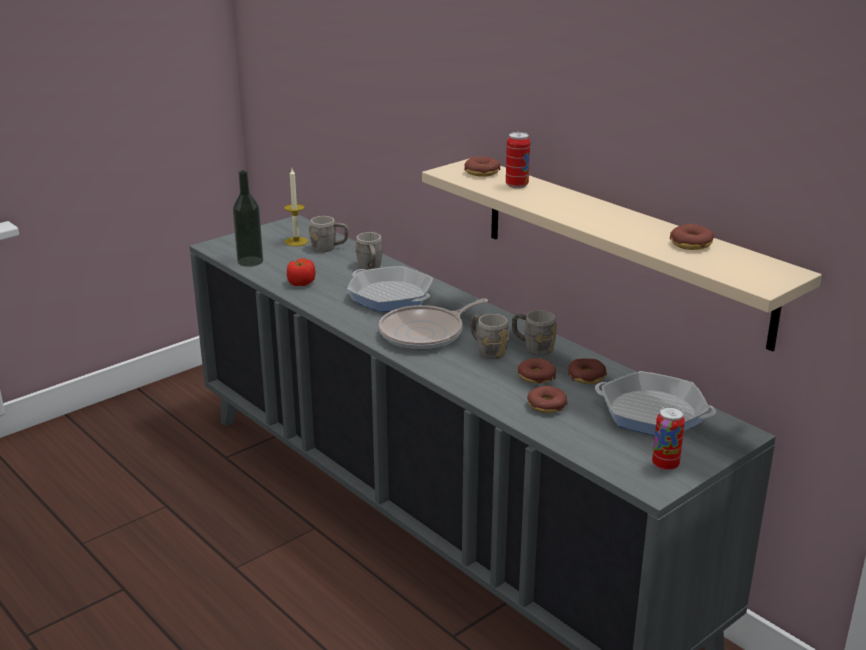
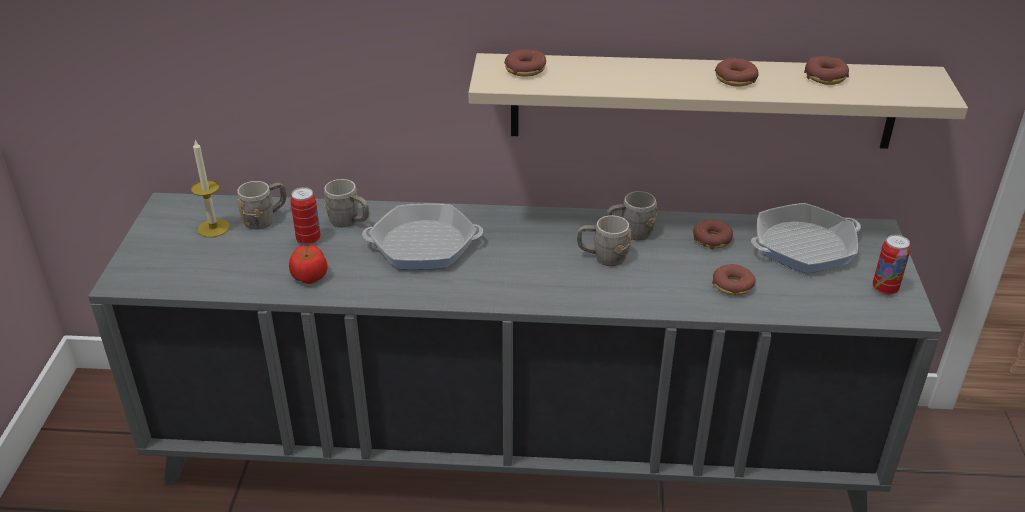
camera: 45 degrees left, 10 degrees up
(250, 261) = (204, 279): bottle -> none
(425, 333) = (524, 269): frying pan -> none
(516, 185) = (584, 72): can -> can (308, 239)
(536, 377) = (680, 262): donut -> donut (735, 79)

